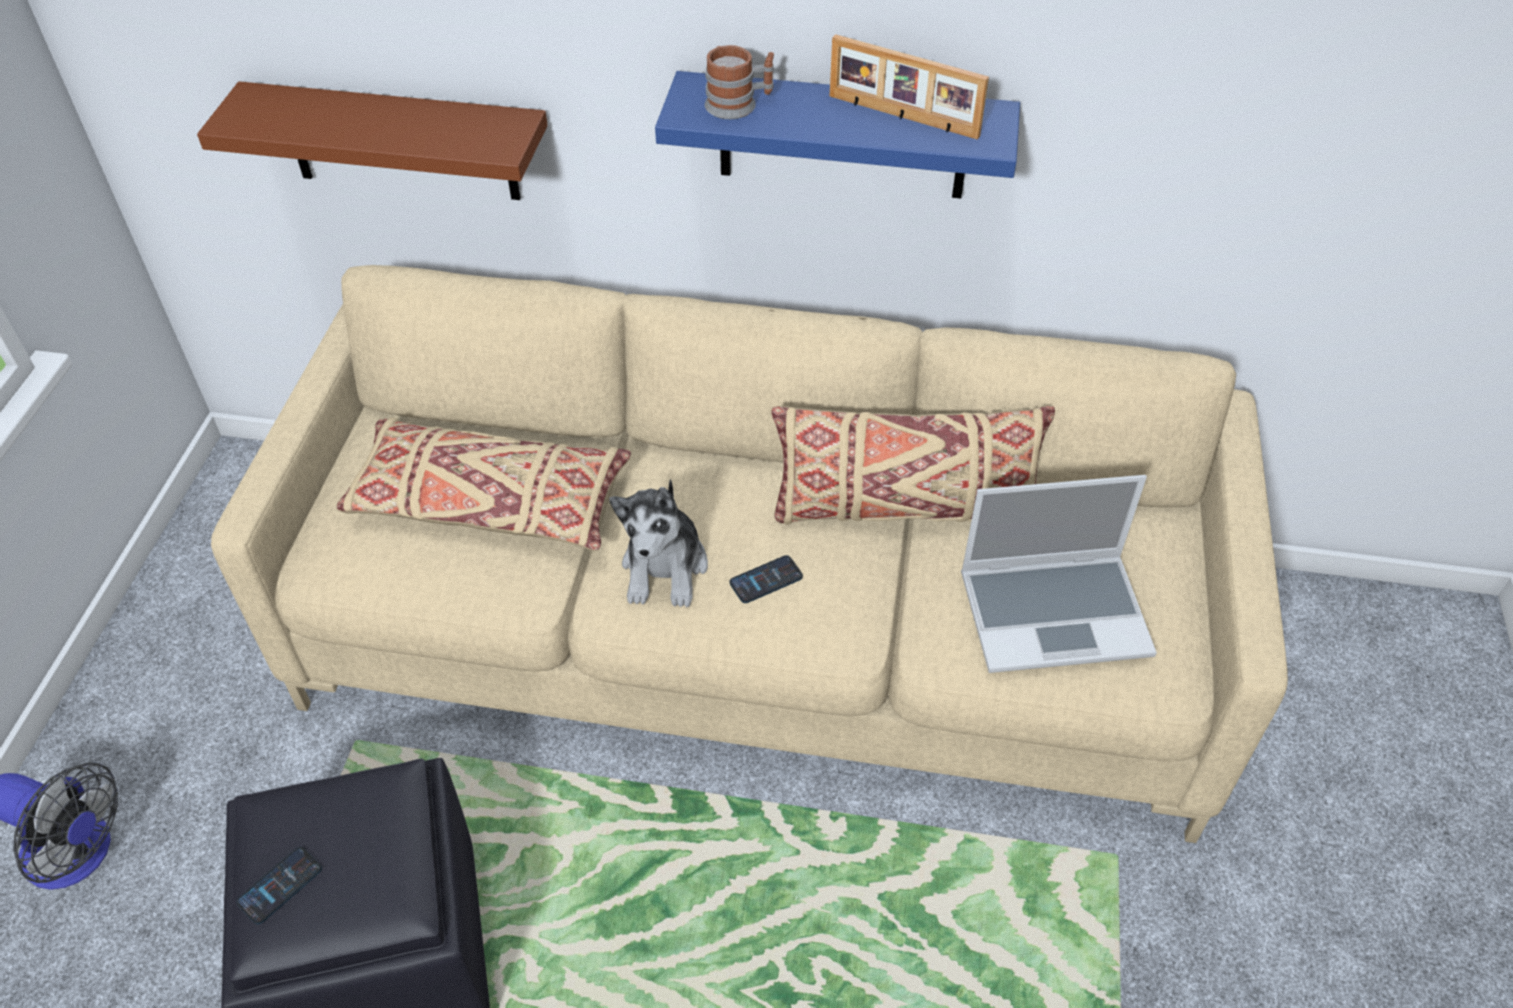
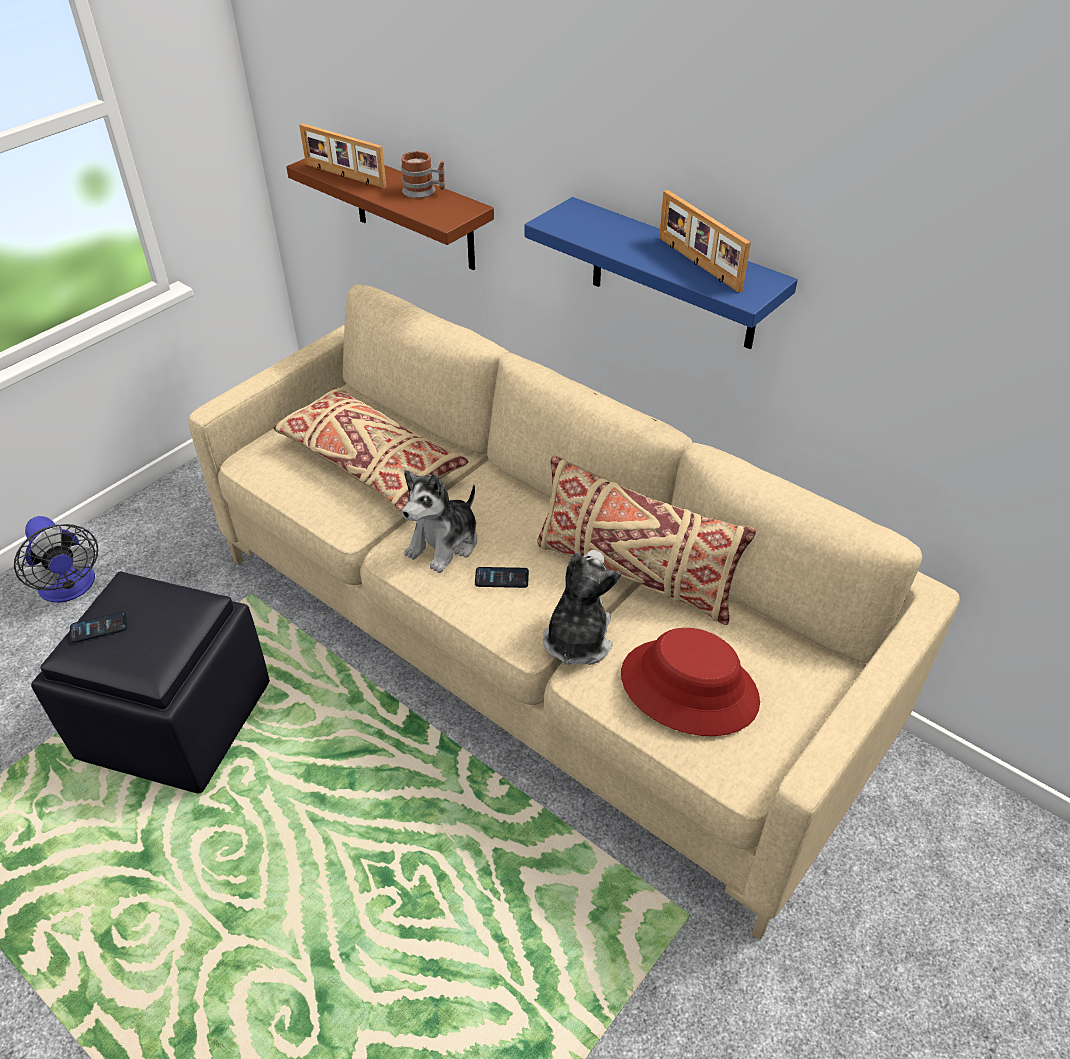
camera: 30 degrees right, 5 degrees down
(299, 124) = (344, 176): none -> picture frame
(739, 104) = (591, 226): mug -> mug (424, 192)
(899, 614) = (577, 639): none -> plush toy
(1055, 612) = (689, 687): laptop -> red hat

